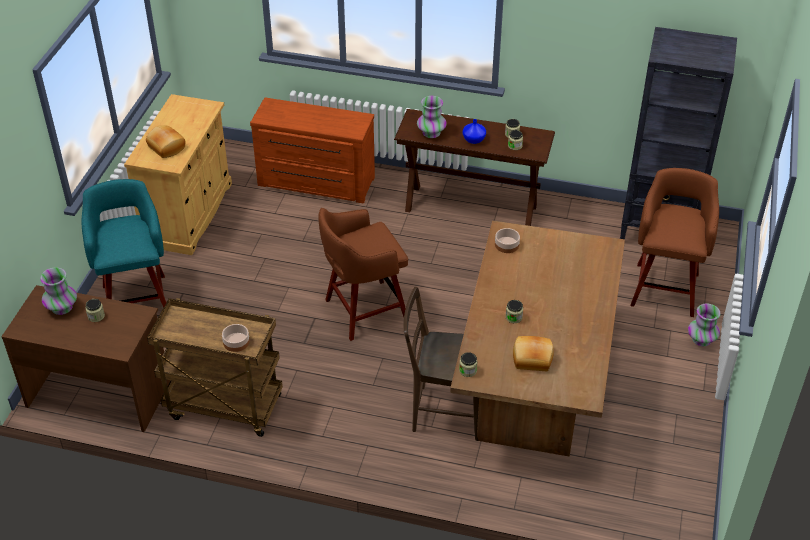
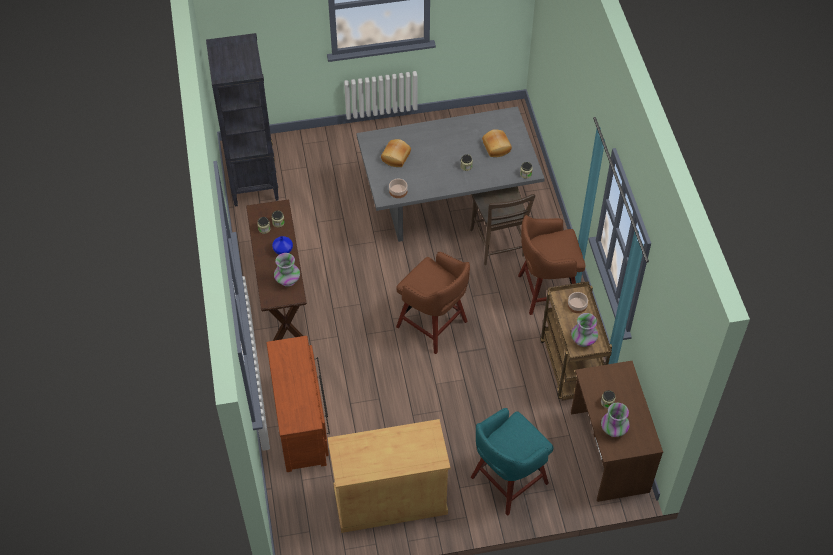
camera: 115 degrees left, 10 degrees up
(166, 147) = (413, 447): bread -> bread (396, 157)
(533, 385) = (447, 208): brown dining table -> grey dining table
(665, 288) = (314, 164): brown stool -> brown stool (545, 291)
(701, 340) = (356, 136): vase -> vase (583, 340)

